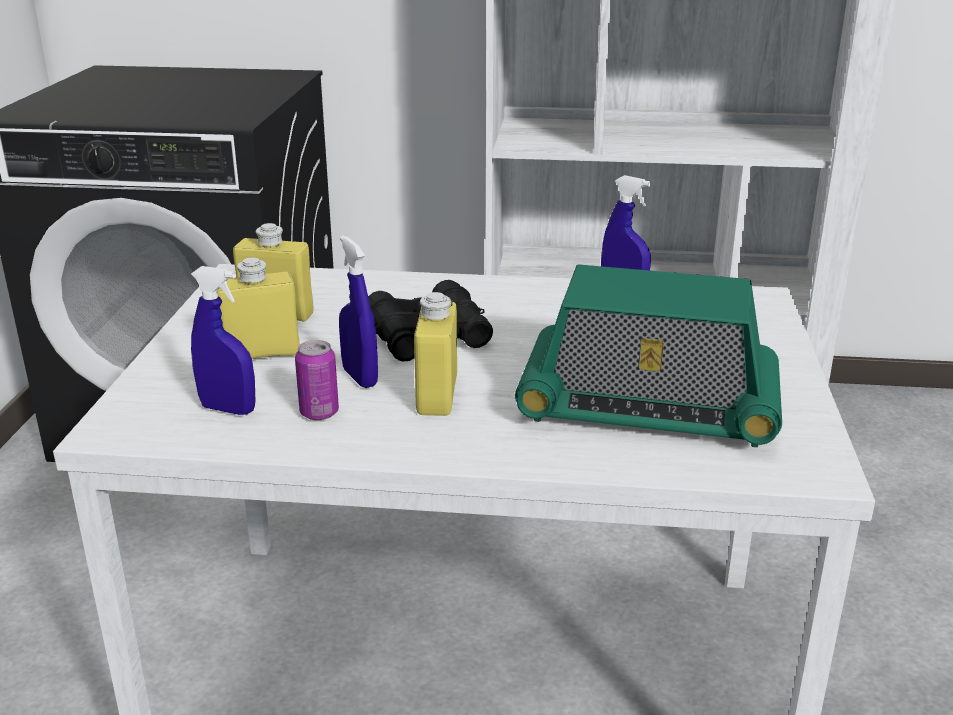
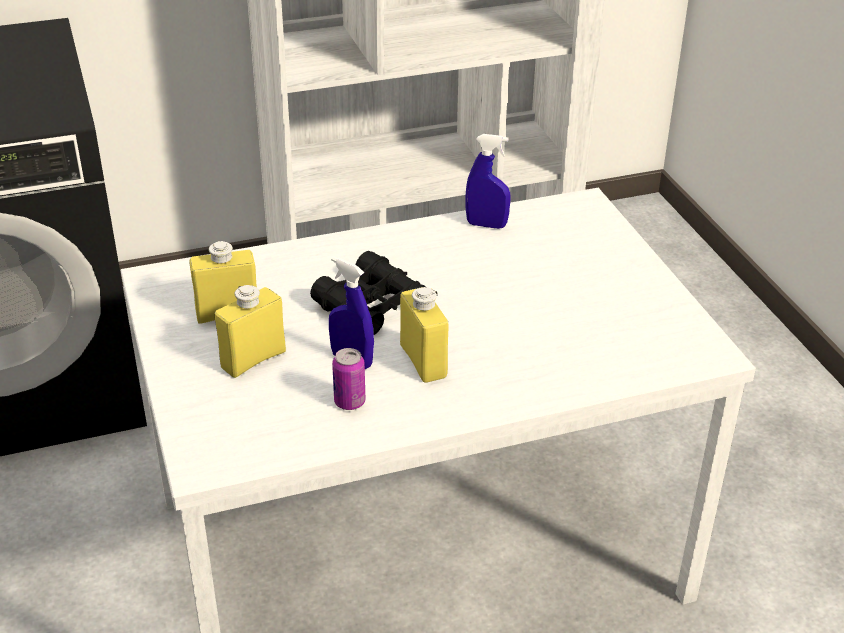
camera: 25 degrees left, 10 degrees up
(228, 409) = (277, 419): blue spray bottle -> none
(647, 408) = (576, 331): radio -> none

